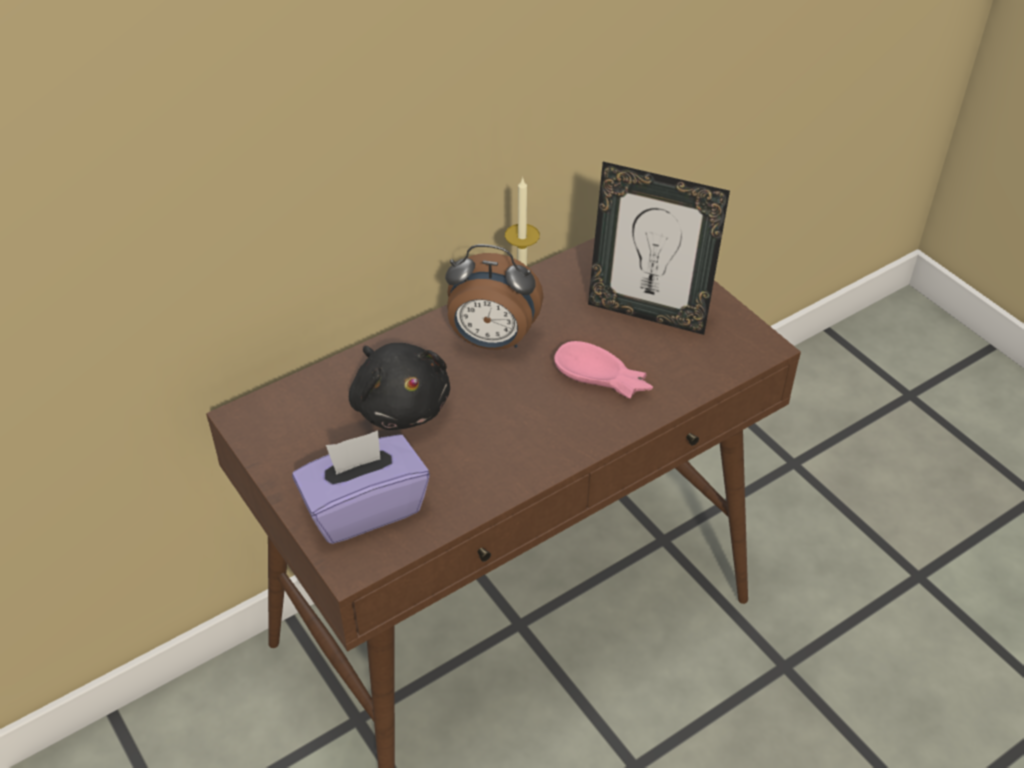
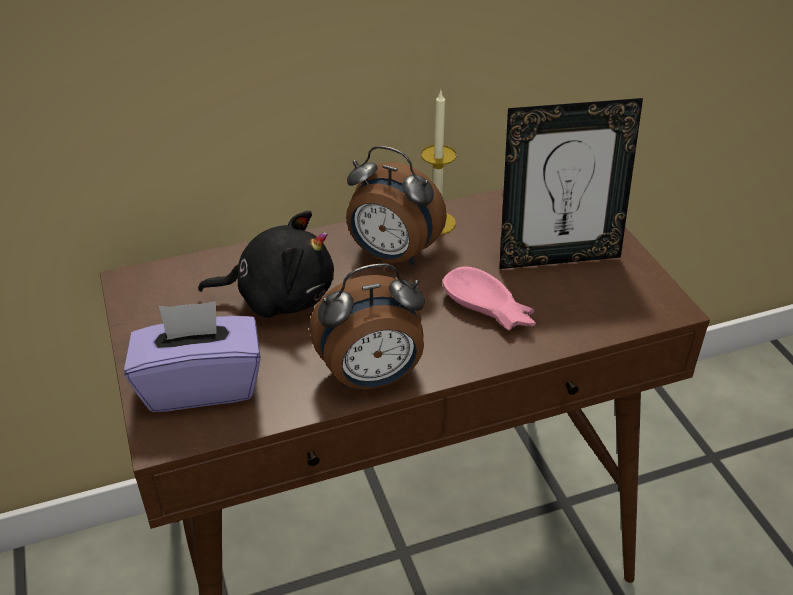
camera: 15 degrees right, 5 degrees down
(400, 405) = (279, 296): black plush toy -> black plush toy turned 75 degrees counterclockwise
(520, 469) = (372, 378): none -> alarm clock
(648, 313) = (557, 256): picture frame -> picture frame turned 45 degrees counterclockwise

